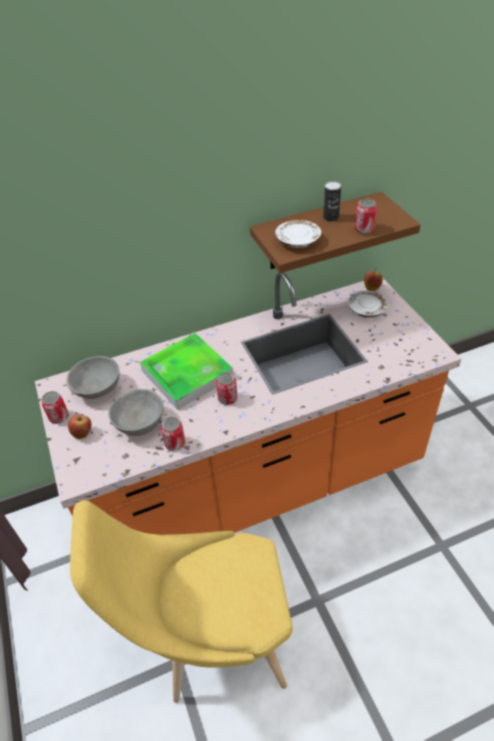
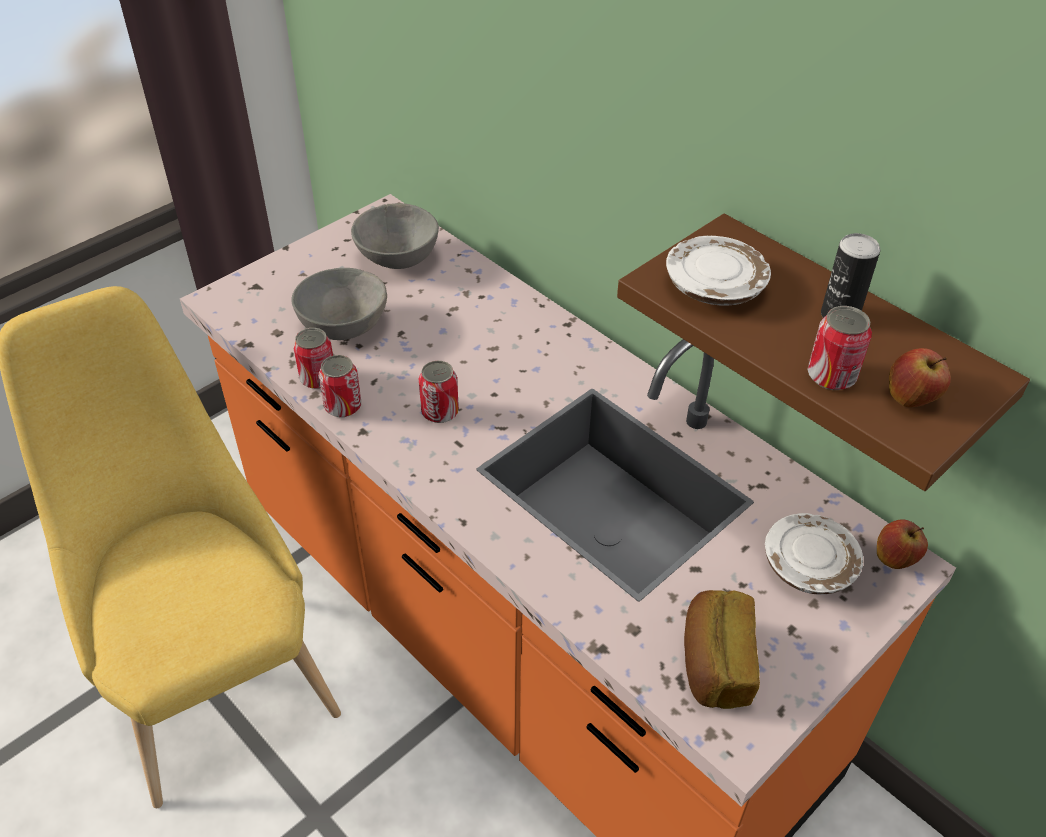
camera: 65 degrees right, 0 degrees up
(59, 417) = (329, 241): can -> can (343, 406)
(83, 433) = (306, 275): apple -> apple (911, 399)
(187, 374) = (476, 344): tray -> none
(404, 349) = (714, 664): none -> bread

